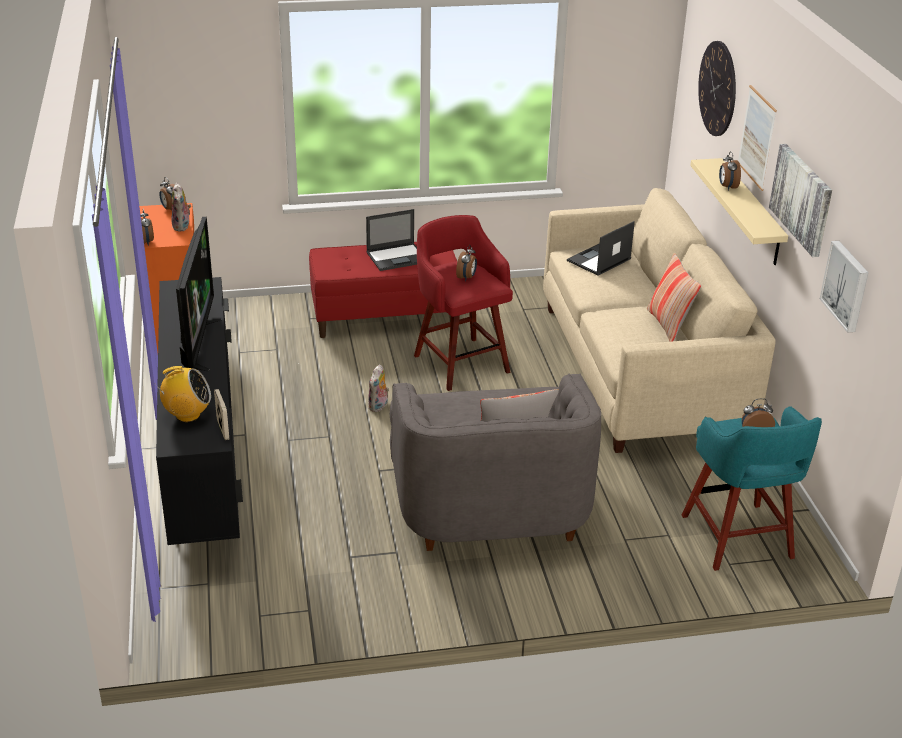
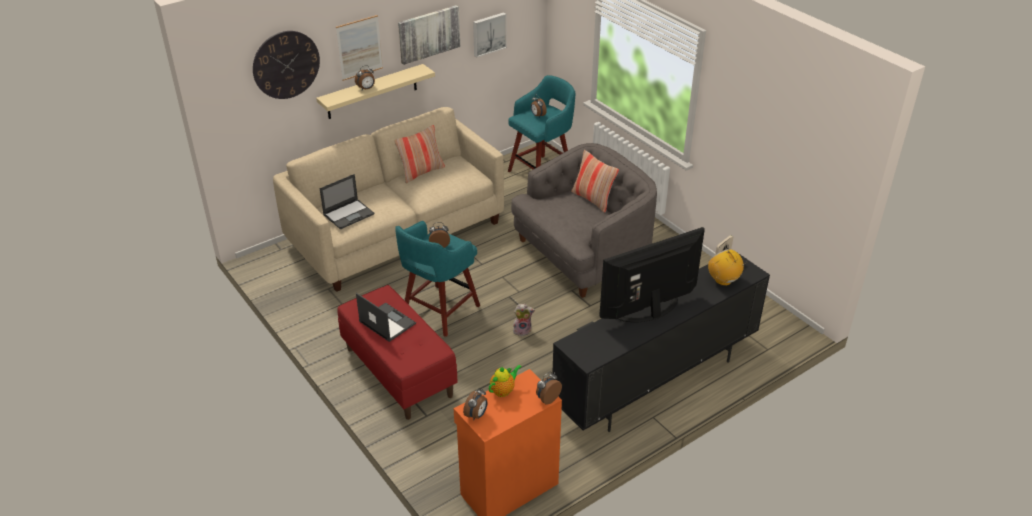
camera: 115 degrees left, 5 degrees up
(182, 226) = (503, 390): plush toy -> teapot
(460, 362) = (439, 311): red stool -> turquoise stool
(598, 260) = (349, 214): laptop -> laptop turned 60 degrees counterclockwise

